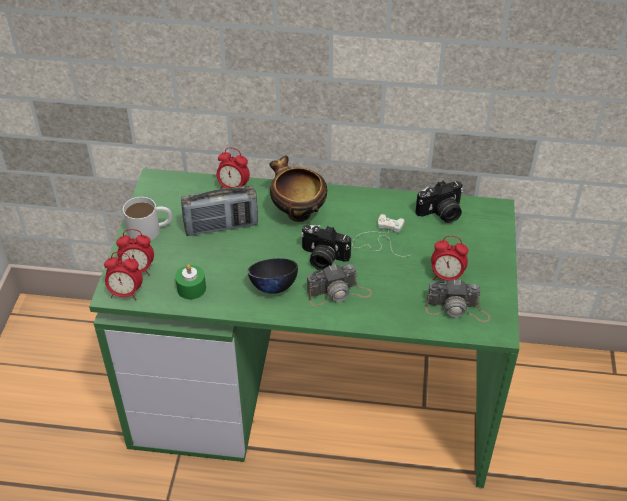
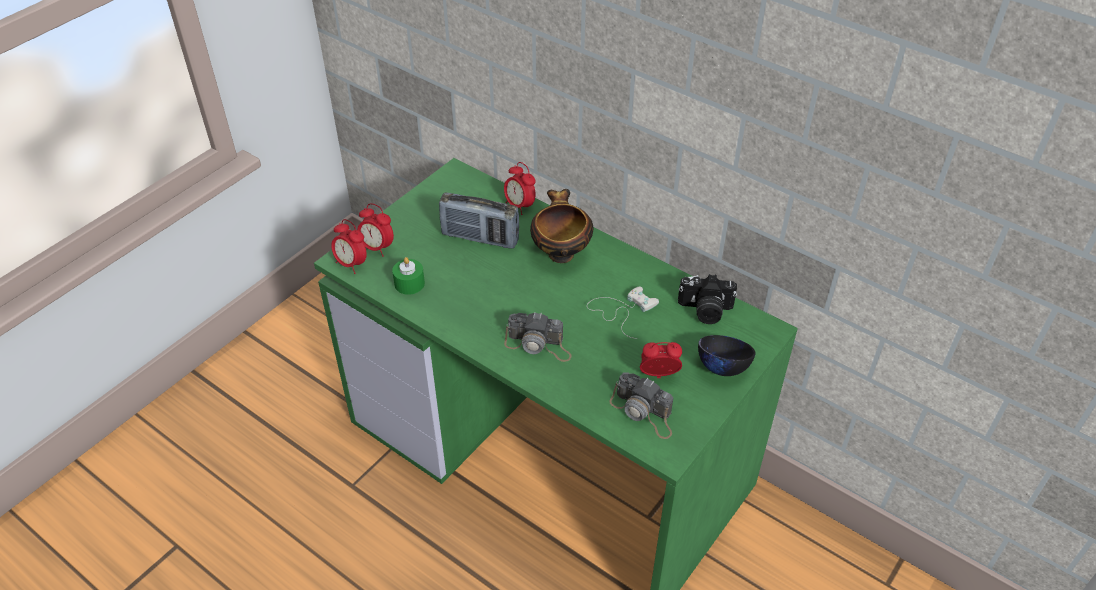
camera: 30 degrees right, 0 degrees up
(150, 230) = (416, 216): white mug -> none
(273, 286) = (483, 312): black bowl -> black bowl (723, 367)
(323, 258) = (550, 306): camera -> none
(446, 277) = (658, 376): alarm clock -> alarm clock turned 135 degrees clockwise

